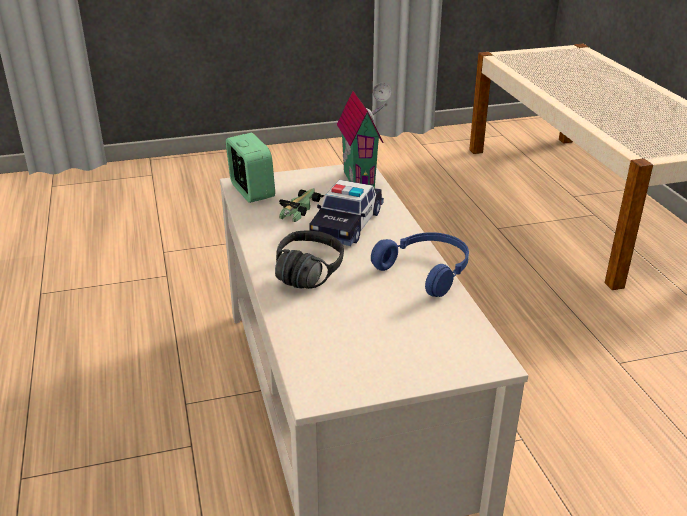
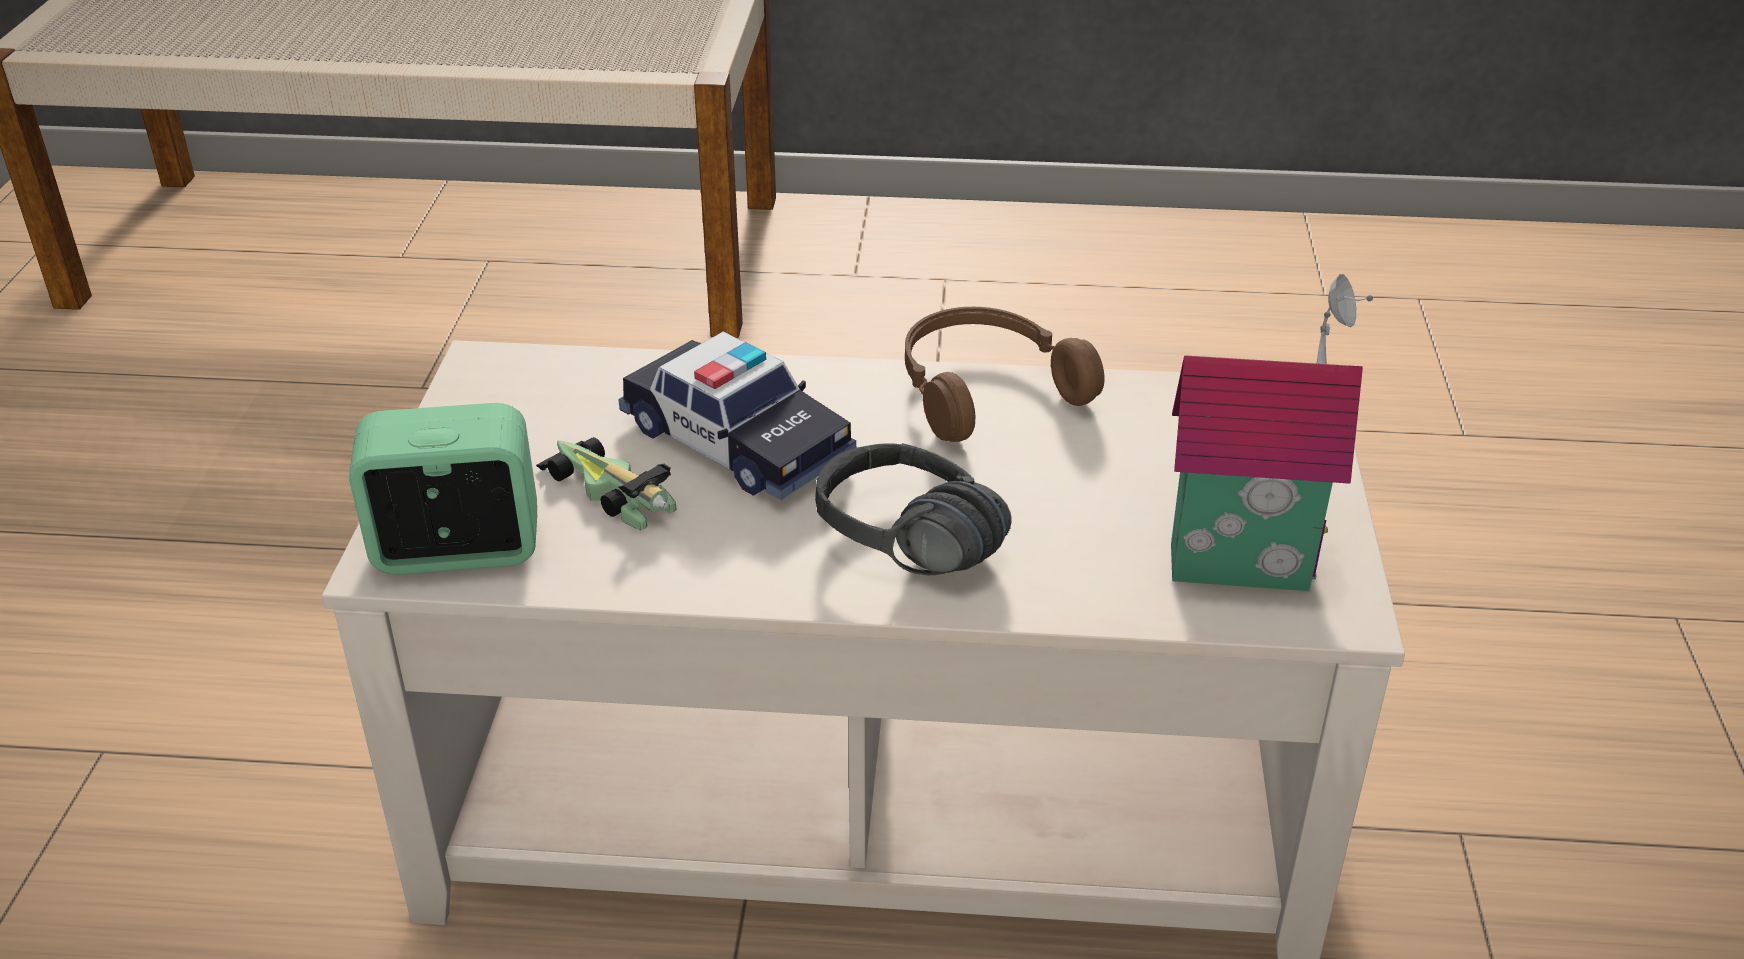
camera: 70 degrees left, 5 degrees up
(362, 180) = (543, 374): toy house -> toy house (1240, 561)
(427, 270) = (984, 389): blue headphones -> brown headphones

